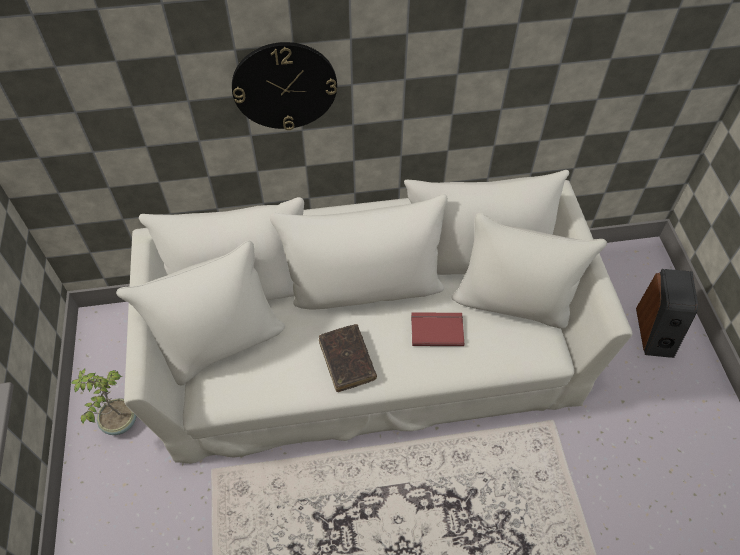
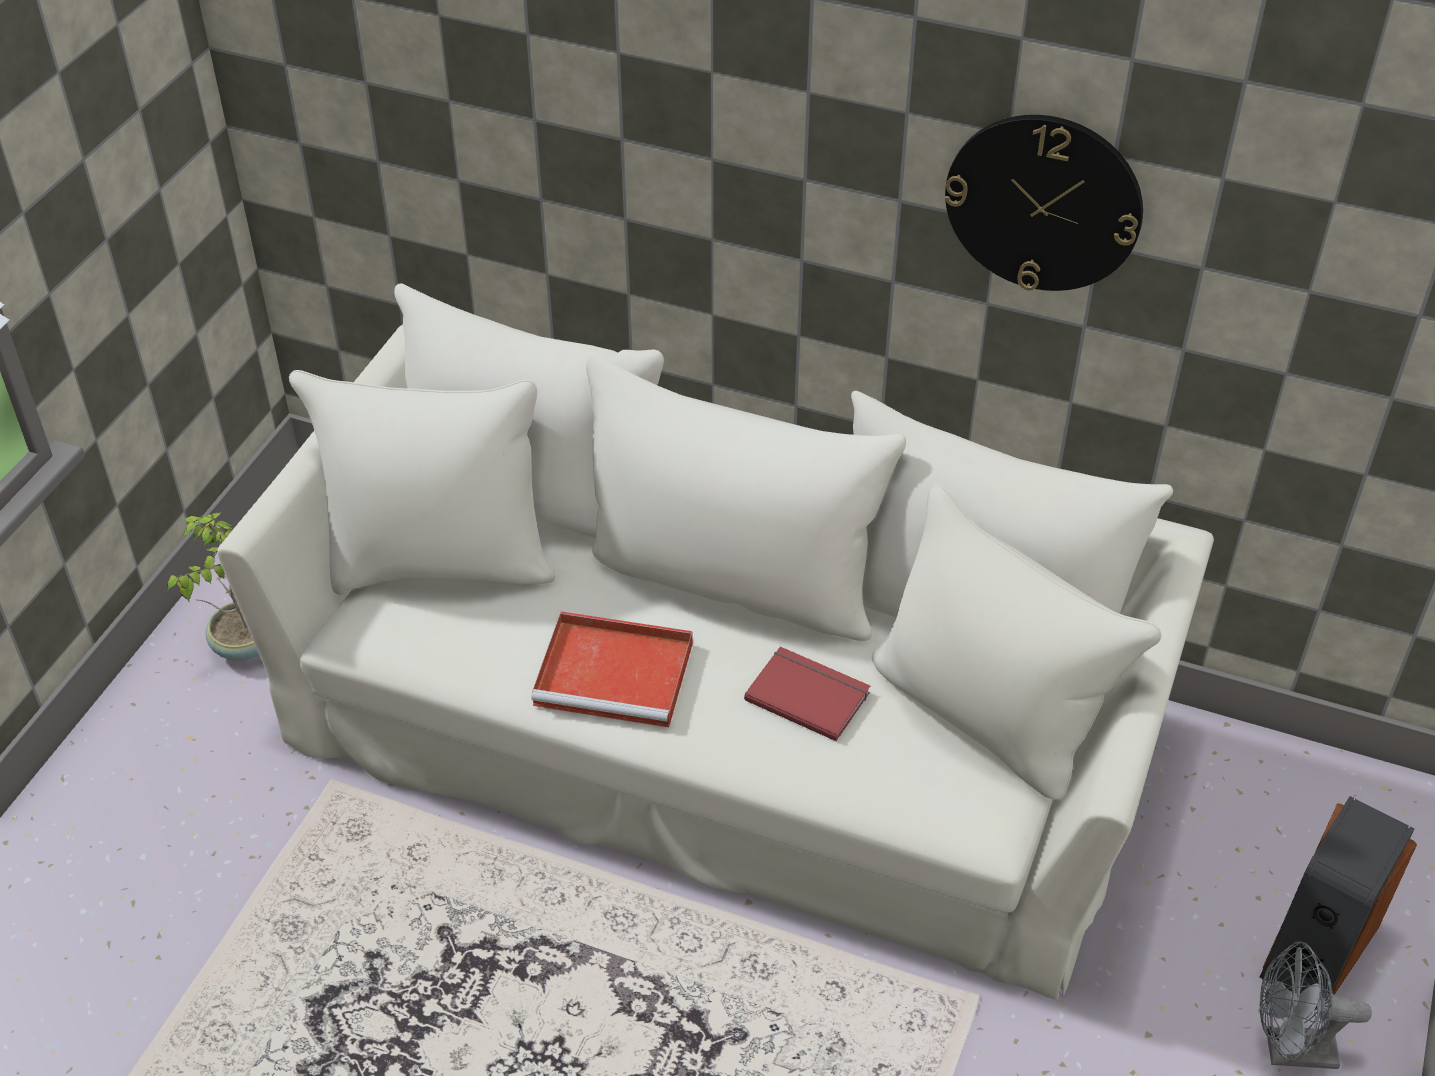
camera: 30 degrees right, 10 degrees down
(284, 86) = (688, 143): wall clock -> wall clock (1043, 202)
(347, 361) = (617, 674): brown book -> red tray
(673, 380) = (1289, 1050): none -> grey fan

